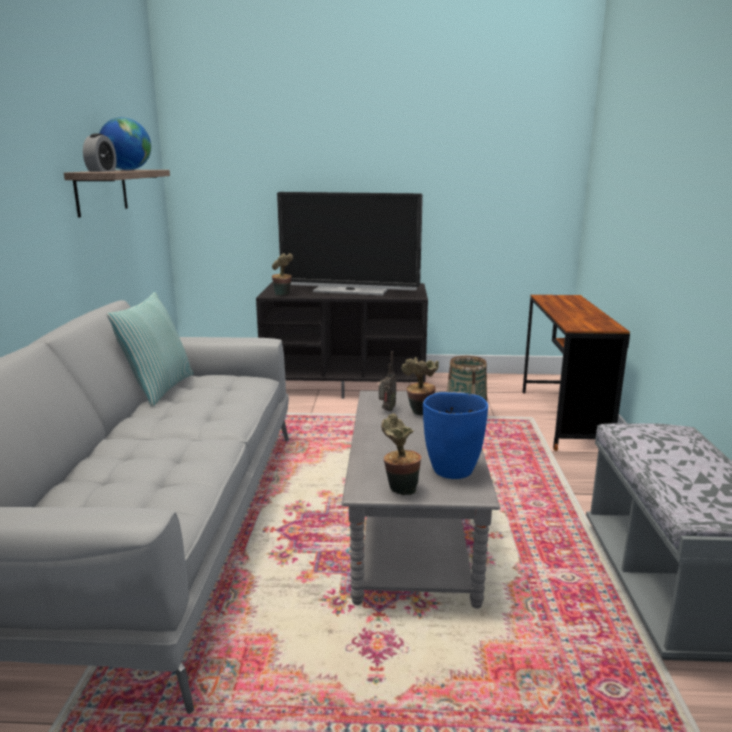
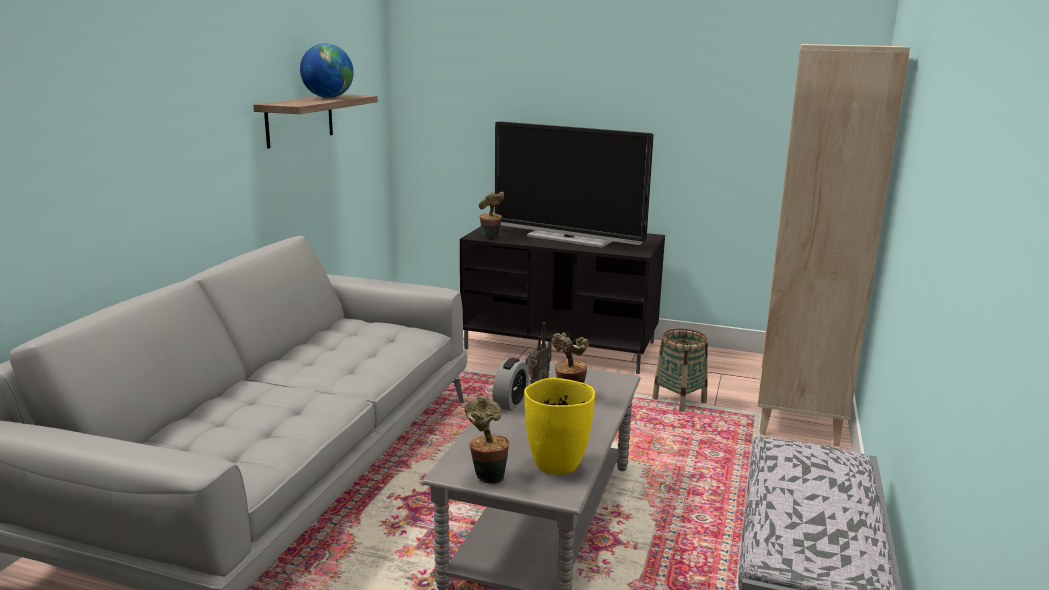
camera: 15 degrees right, 0 degrees up
(102, 171) = (294, 102): alarm clock -> alarm clock (510, 403)
(158, 389) = (320, 332): pillow -> none
(451, 470) = (556, 464): blue vase -> yellow vase
(563, 419) = (799, 420): brown desk -> beige bookcase

